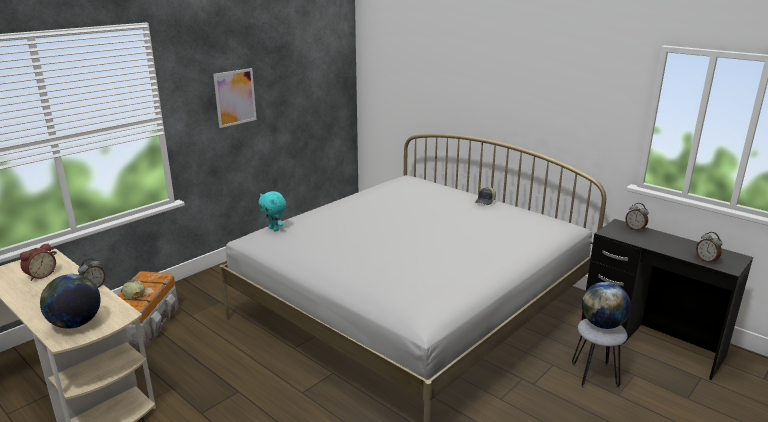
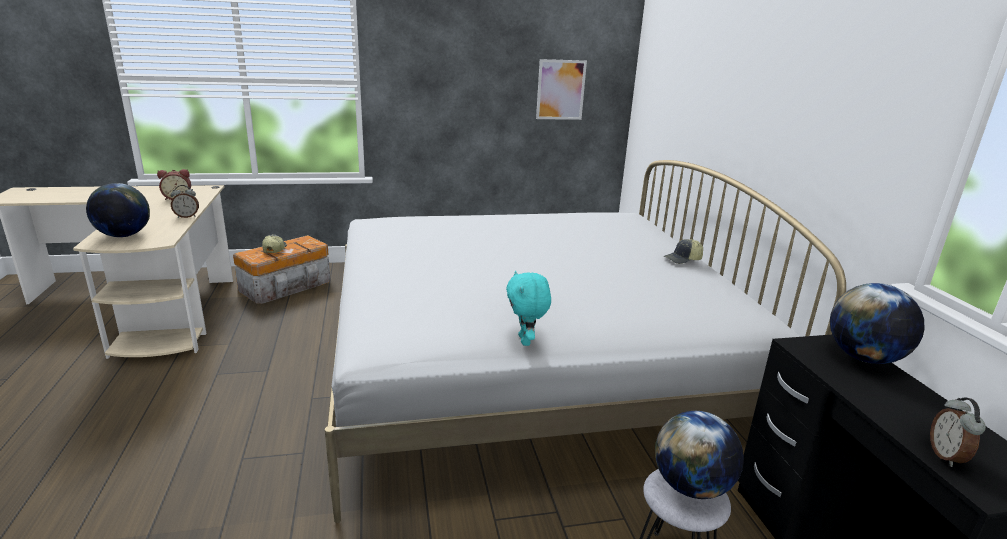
camera: 35 degrees right, 0 degrees up
(235, 97) = (452, 78): picture -> picture (560, 90)
(274, 229) = (400, 219): turquoise plush toy -> turquoise plush toy (526, 341)
(635, 228) = (864, 358): alarm clock -> globe

